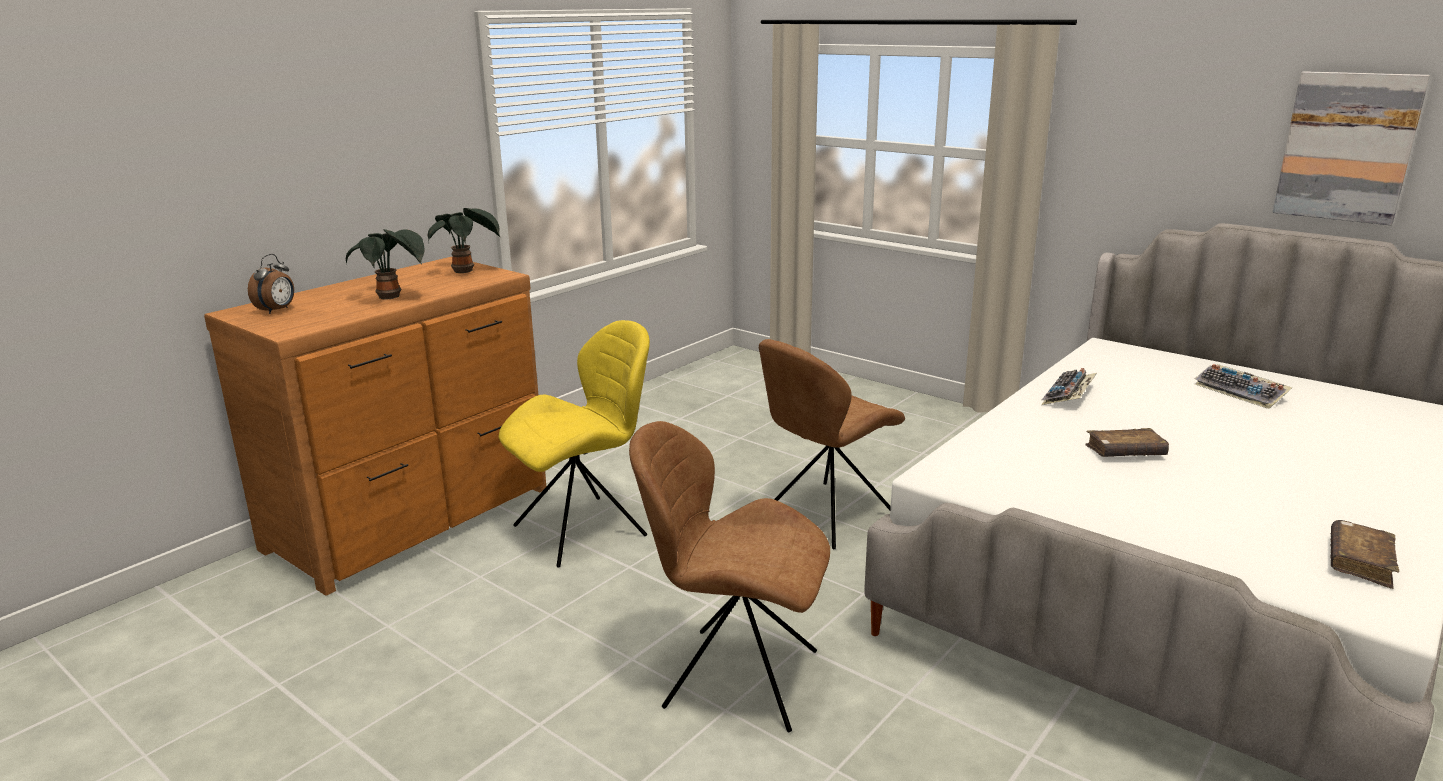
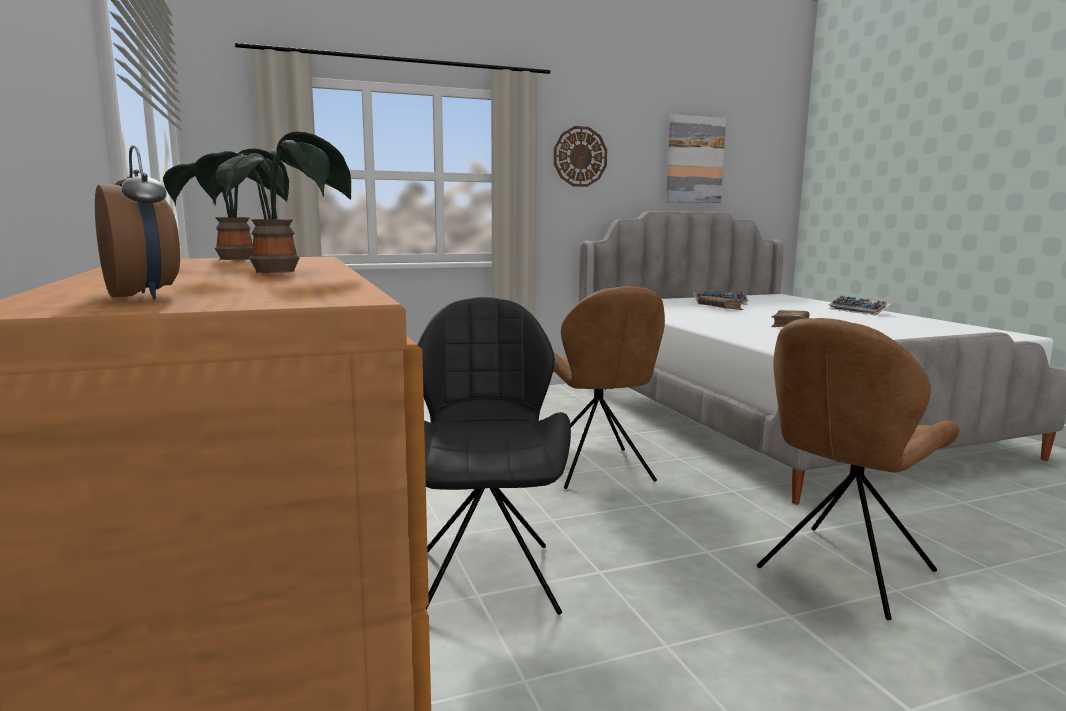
camera: 60 degrees left, 10 degrees down
(584, 529) = (487, 577): yellow chair -> black chair
(1068, 396) = (688, 317): keyboard -> keyboard (859, 311)
(1127, 134) = (580, 156): none -> wall clock
(1359, 562) = (953, 328): brown book -> brown book (719, 308)

